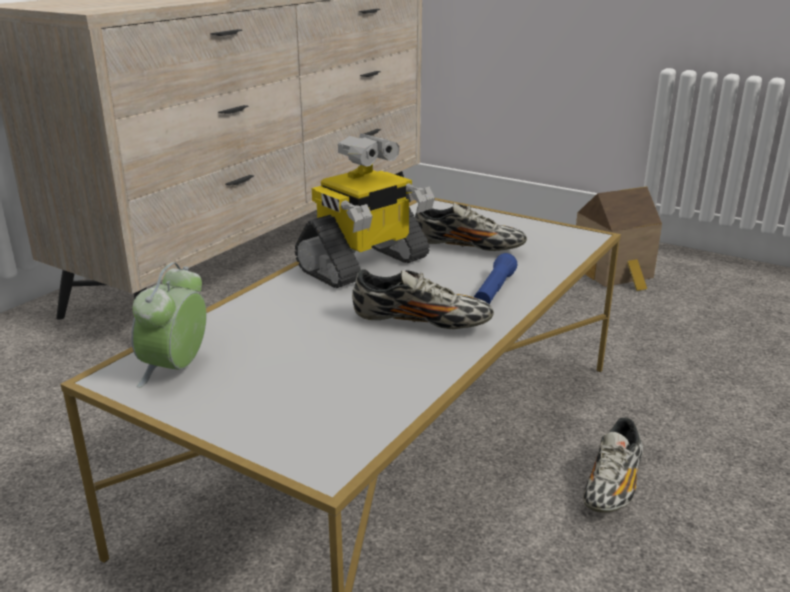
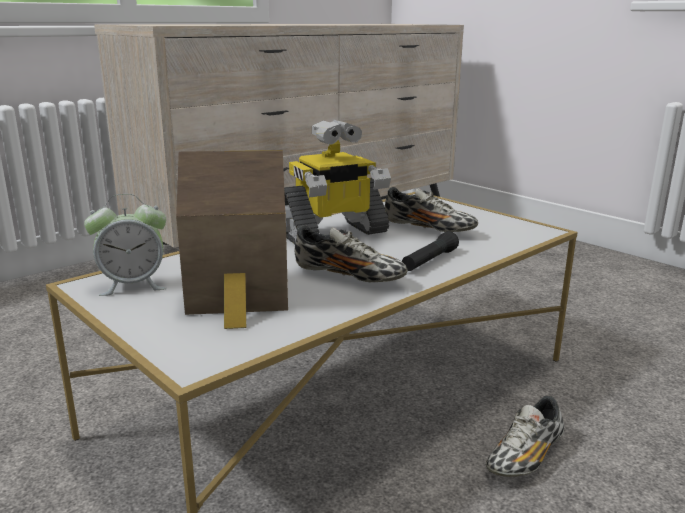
camera: 15 degrees right, 5 degrees down
(176, 369) = (133, 285): alarm clock -> alarm clock turned 135 degrees counterclockwise
(494, 291) = (429, 261): blue flashlight -> black flashlight
(614, 273) = (606, 283): toy house -> toy house (240, 295)

